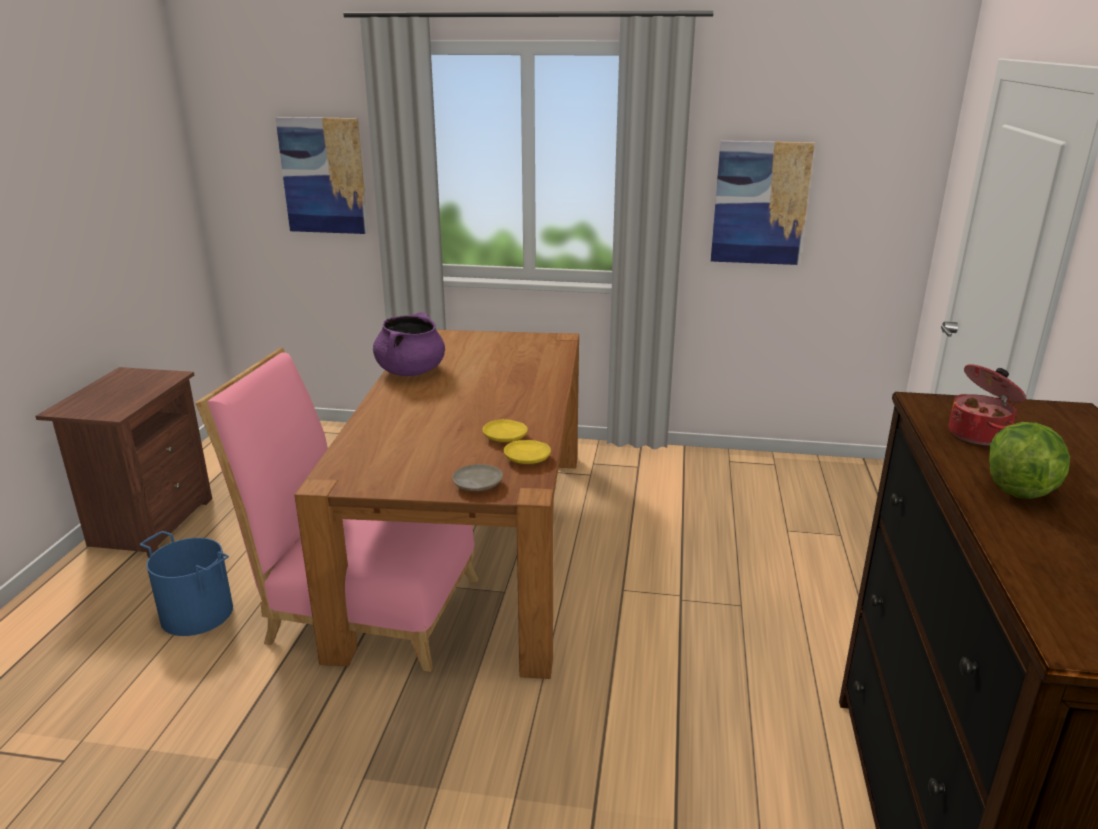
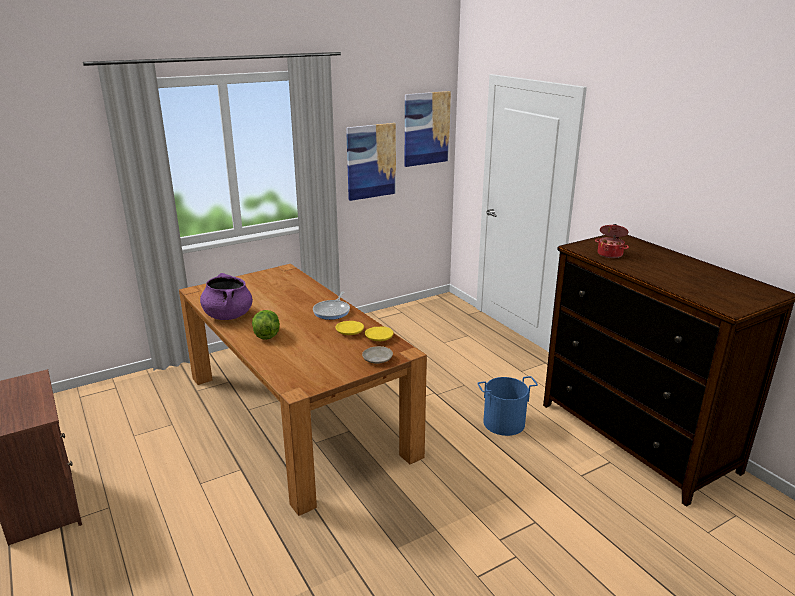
camera: 40 degrees left, 0 degrees up
(196, 614) = (175, 535): blue bucket -> blue bucket (504, 423)
(323, 176) = (65, 189): picture -> picture (426, 128)
(363, 607) = (281, 476): pink chair -> none
(529, 405) = (332, 311): none -> frying pan
(1019, 486) = (648, 268): lettuce -> lettuce (266, 334)

